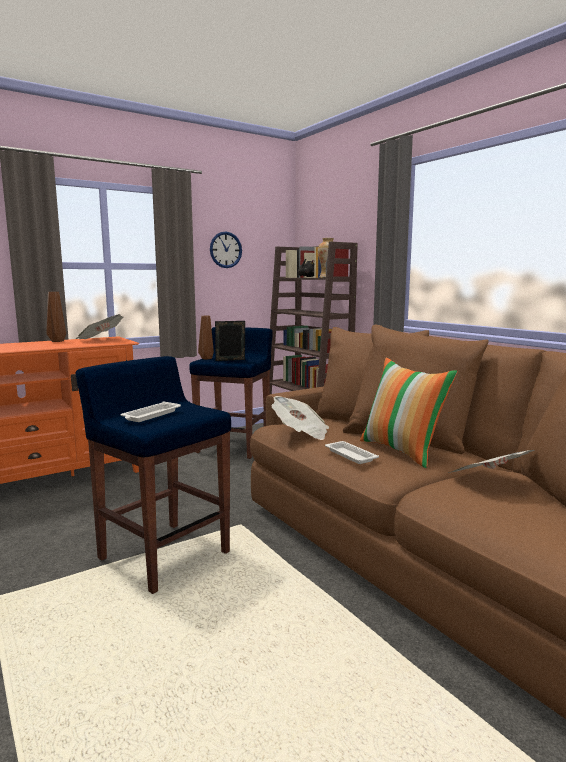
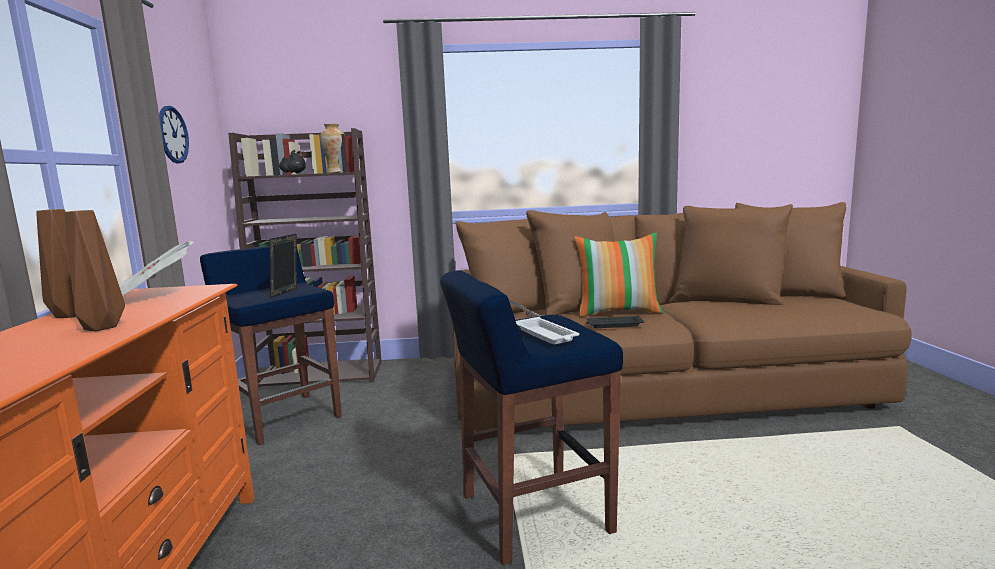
camera: 60 degrees left, 0 degrees up
(206, 358) = (239, 300): brown vase -> brown vase (99, 328)
(350, 455) = (613, 325): white tray -> black tray
(487, 481) = (697, 307): newspaper -> none

